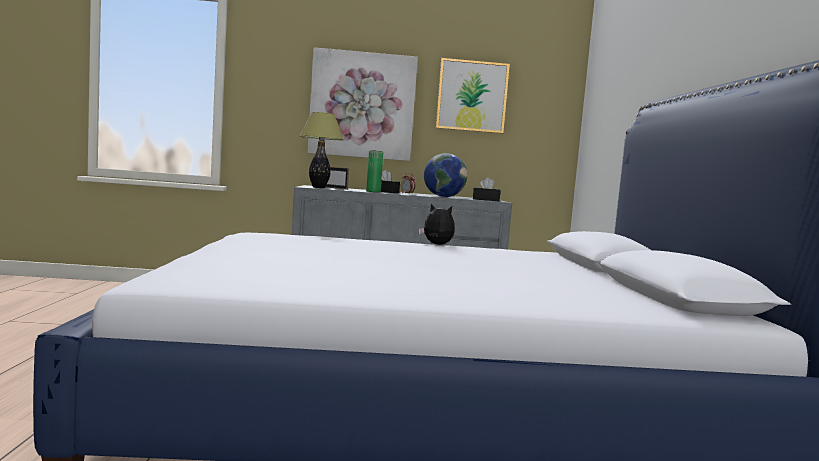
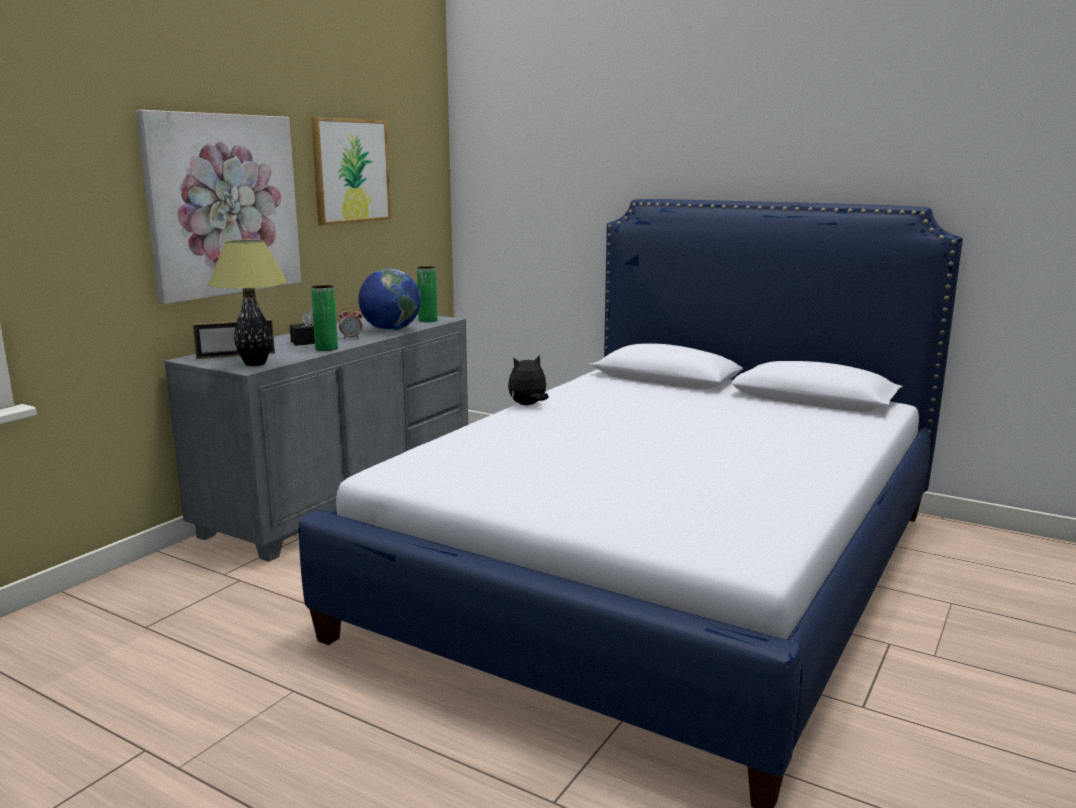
camera: 55 degrees left, 10 degrees up
(485, 200) = (428, 320): black tissue box -> green vase

